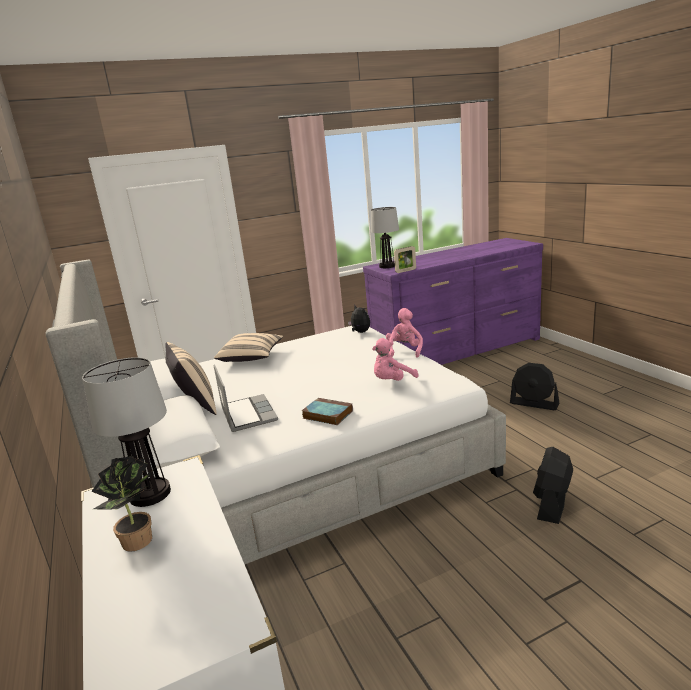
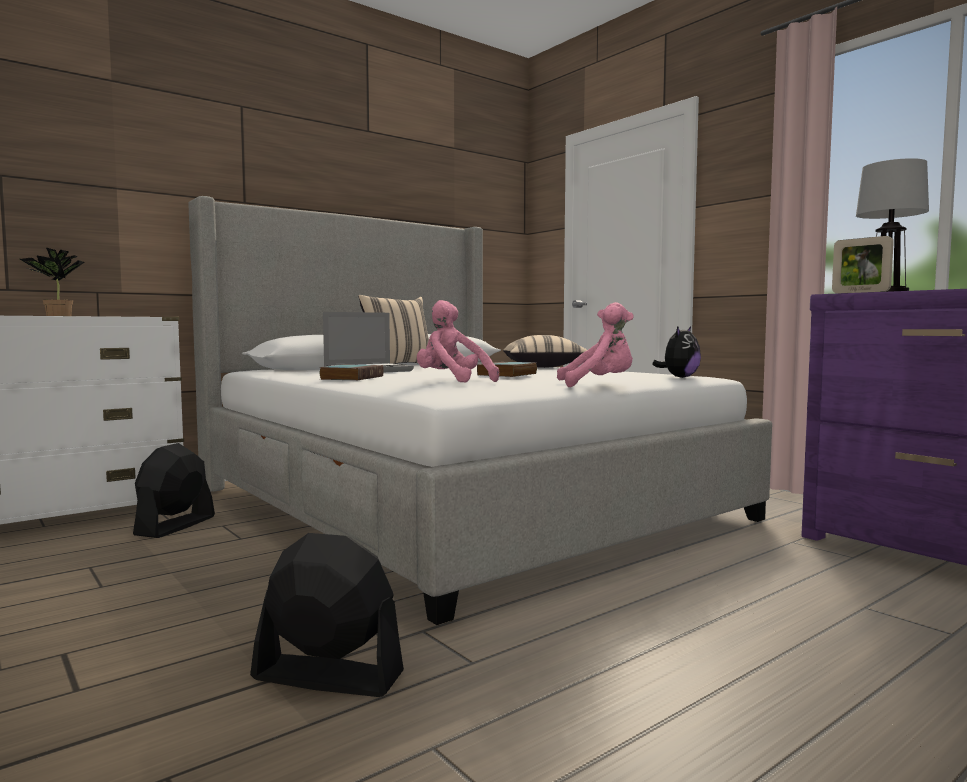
camera: 75 degrees right, 15 degrees down
(150, 495) = (124, 316): table lamp -> none
(329, 368) = (507, 374): none -> book
(534, 404) = (845, 679): black fan -> black fan (175, 526)

